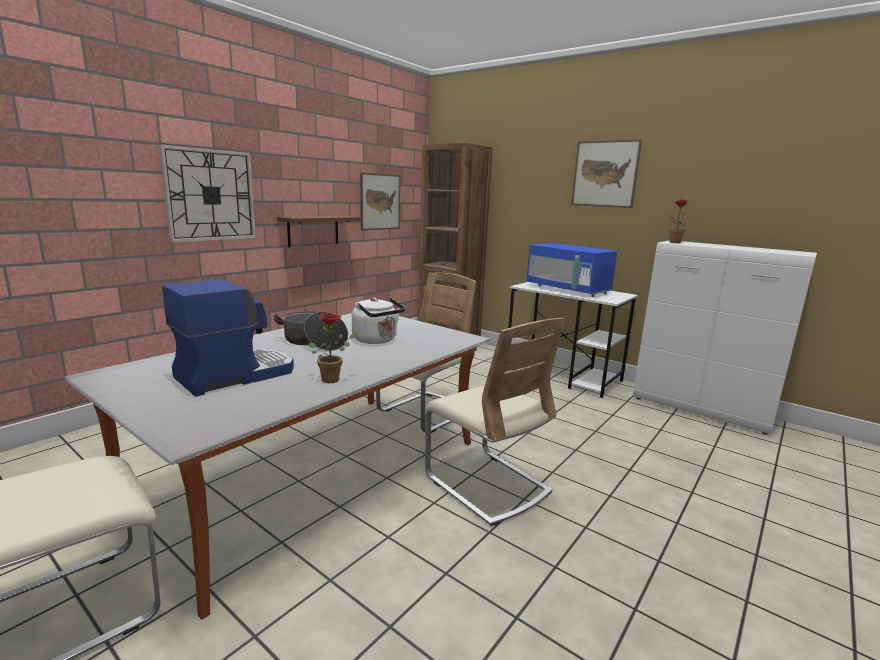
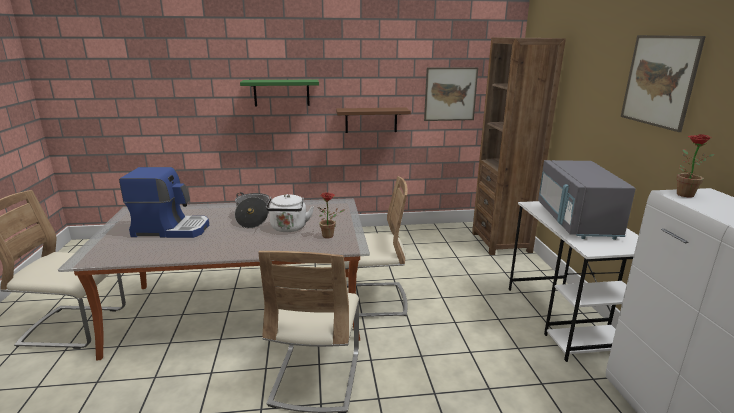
camera: 45 degrees right, 5 degrees up
(210, 195) = (281, 92): wall clock -> green shelf
(333, 379) = (200, 250): potted plant -> potted plant (330, 236)
(567, 290) = (576, 222): blue microwave -> grey microwave

